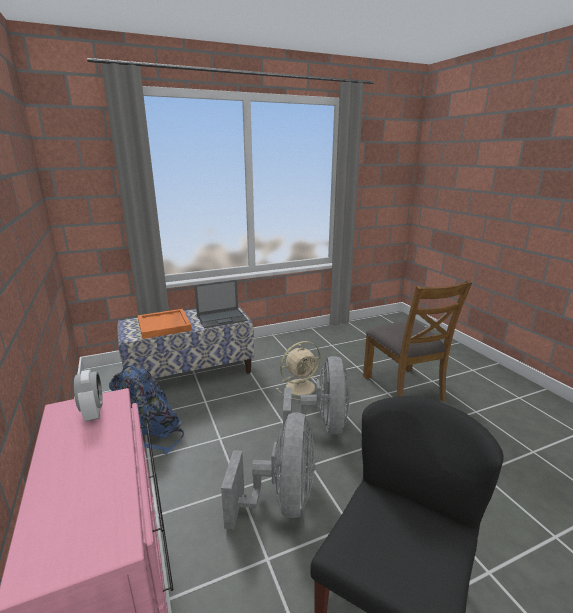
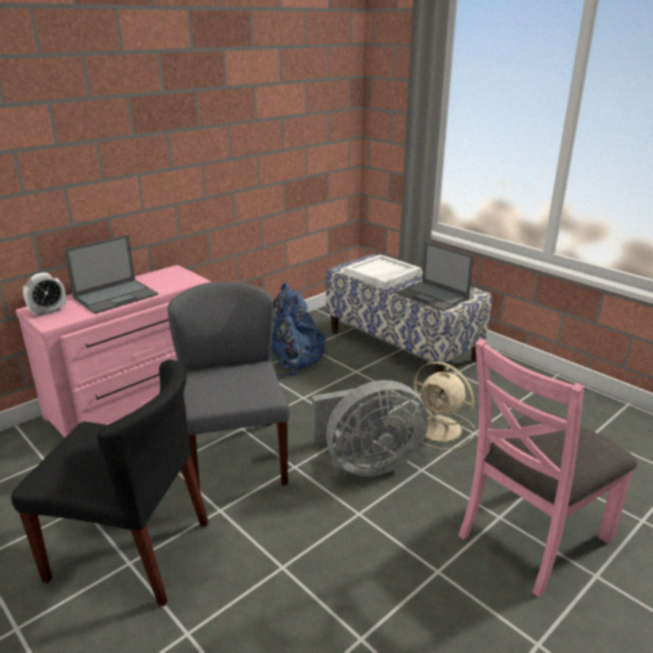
camera: 70 degrees right, 5 degrees up
(90, 464) = (116, 296): none -> laptop
(93, 413) = (172, 280): alarm clock -> alarm clock (48, 311)
(164, 325) = (382, 275): orange tray -> white tray
(281, 501) = (235, 457): grey fan -> grey chair
(404, 388) = (533, 536): brown chair -> pink chair

